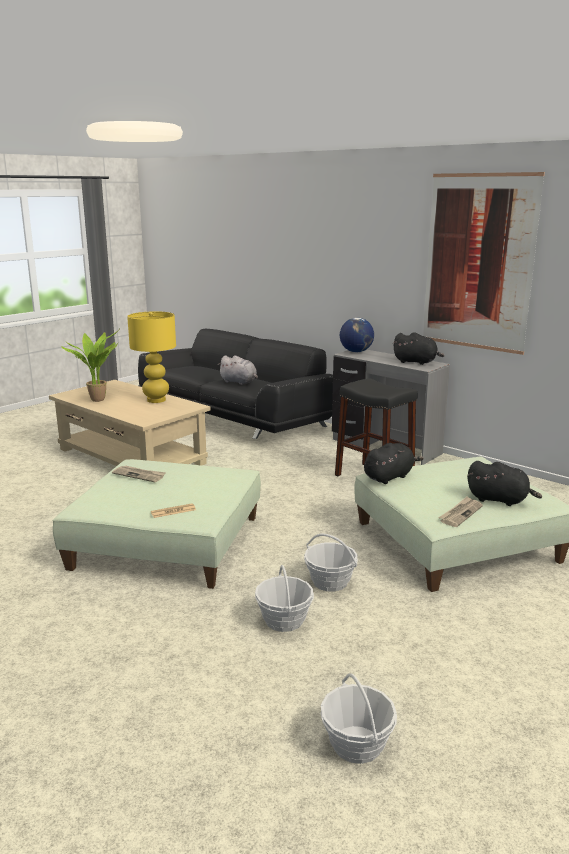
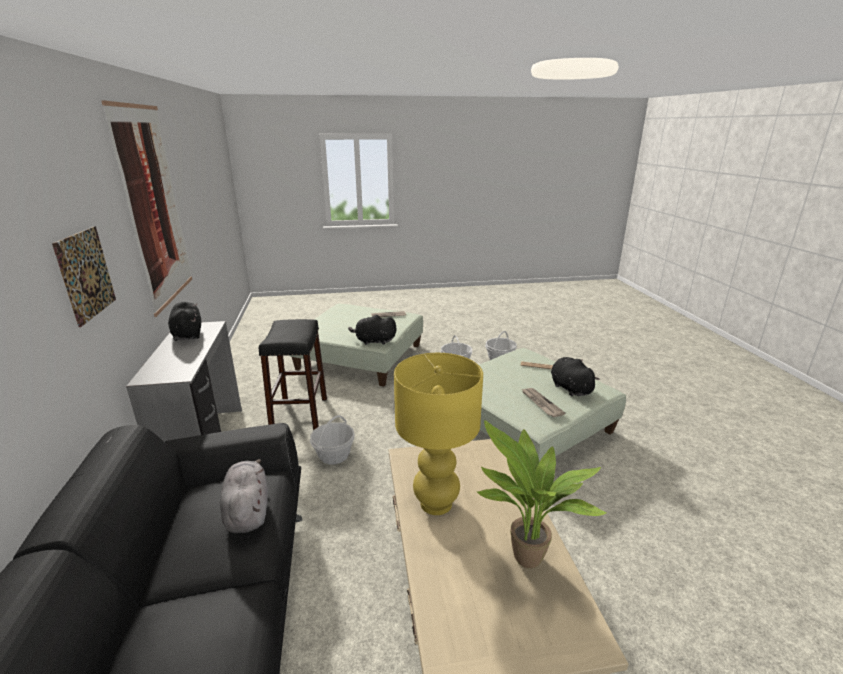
camera: 140 degrees left, 5 degrees up
(356, 351) = (159, 375): globe -> none
(357, 744) = (516, 326): basket -> basket (334, 455)
(360, 274) = (86, 274): none -> picture
(500, 500) = (355, 314): black plush toy -> black plush toy (569, 388)

